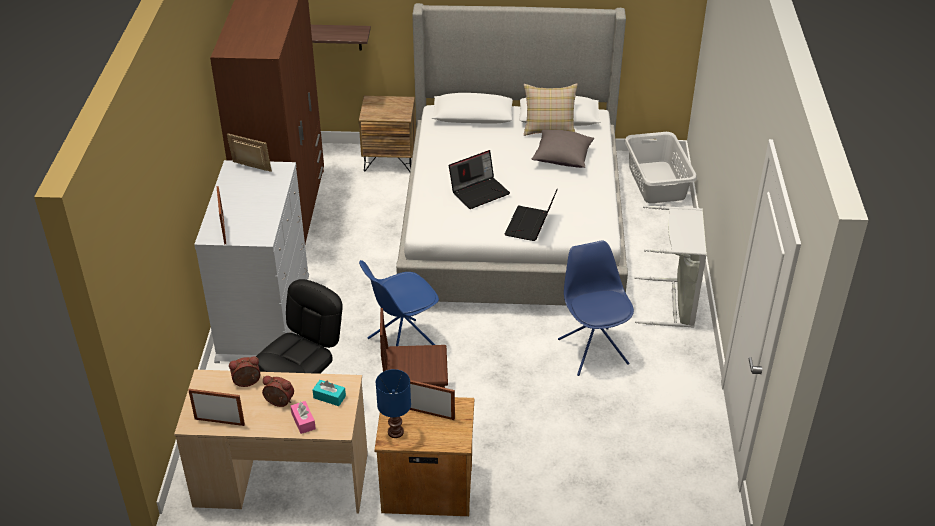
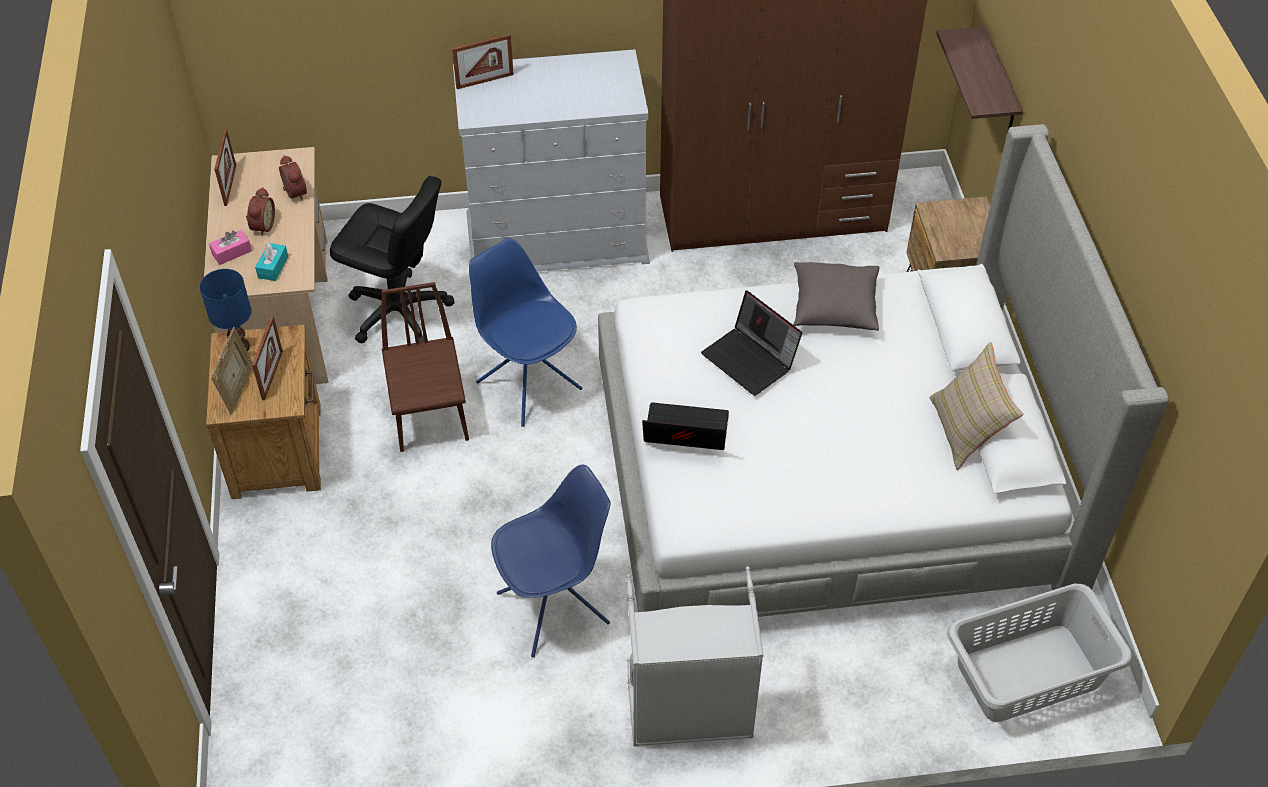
camera: 80 degrees right, 10 degrees up
(251, 168) = (621, 77): picture frame -> picture frame (238, 390)
(562, 158) = (883, 456): grey pillow -> grey pillow (834, 308)

